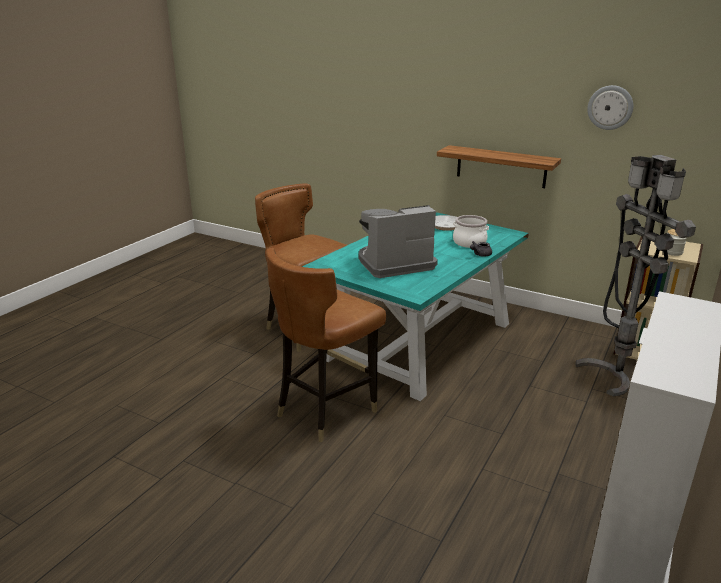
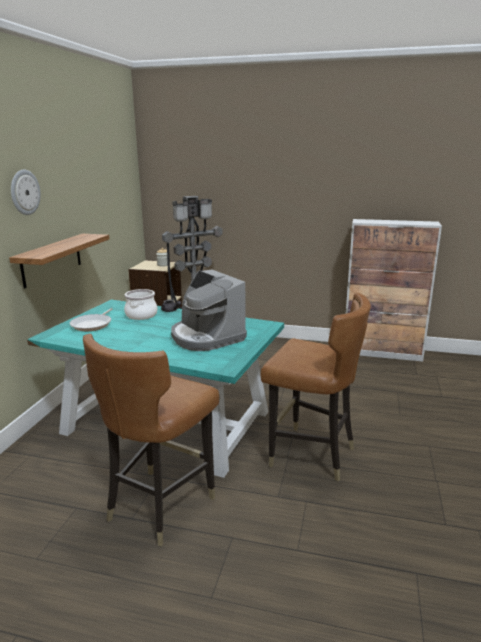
camera: 105 degrees left, 5 degrees down
(610, 107) = (94, 182): wall clock -> wall clock (24, 192)

